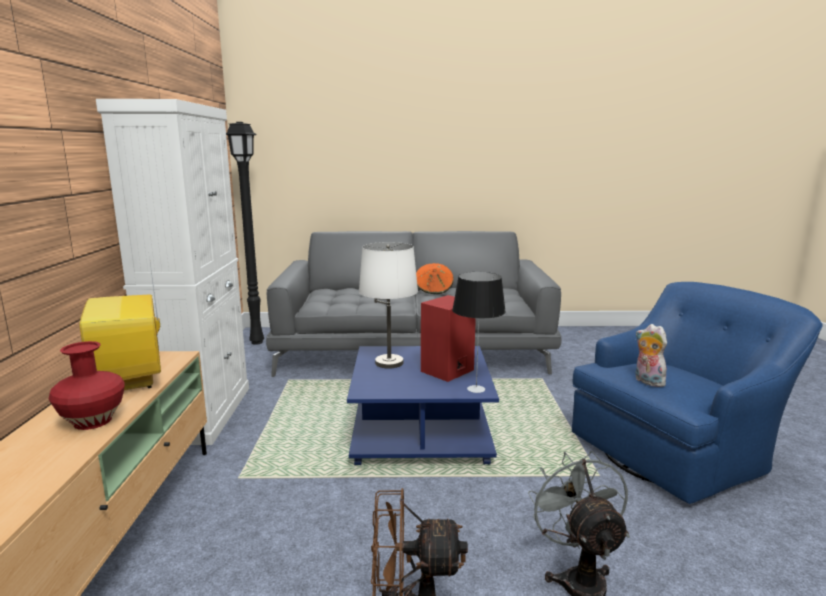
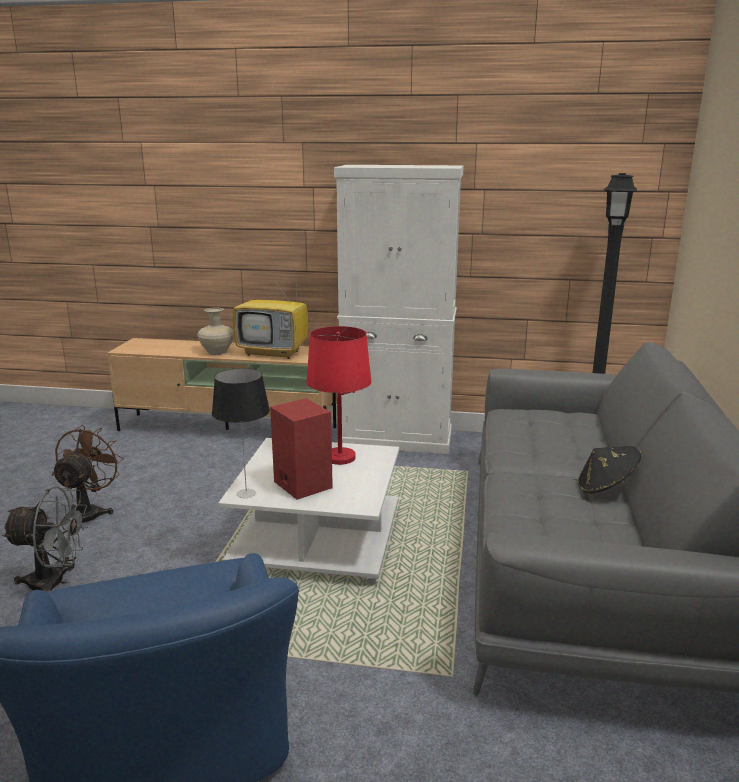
camera: 100 degrees right, 5 degrees up
(93, 421) = (217, 352): red vase -> beige vase
(131, 379) = (274, 353): television -> television turned 150 degrees counterclockwise
(389, 363) = (340, 458): white table lamp -> red table lamp
(422, 431) = (319, 540): blue coffee table -> white coffee table
(434, 290) = (606, 488): orange hat -> black hat
(647, 381) = (147, 581): plush toy -> none

